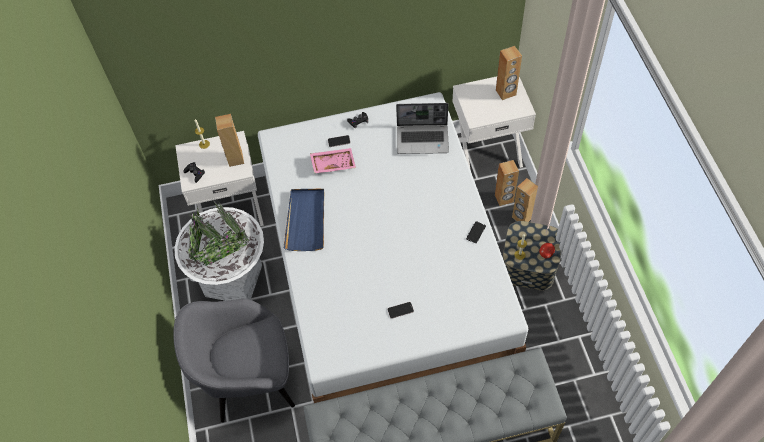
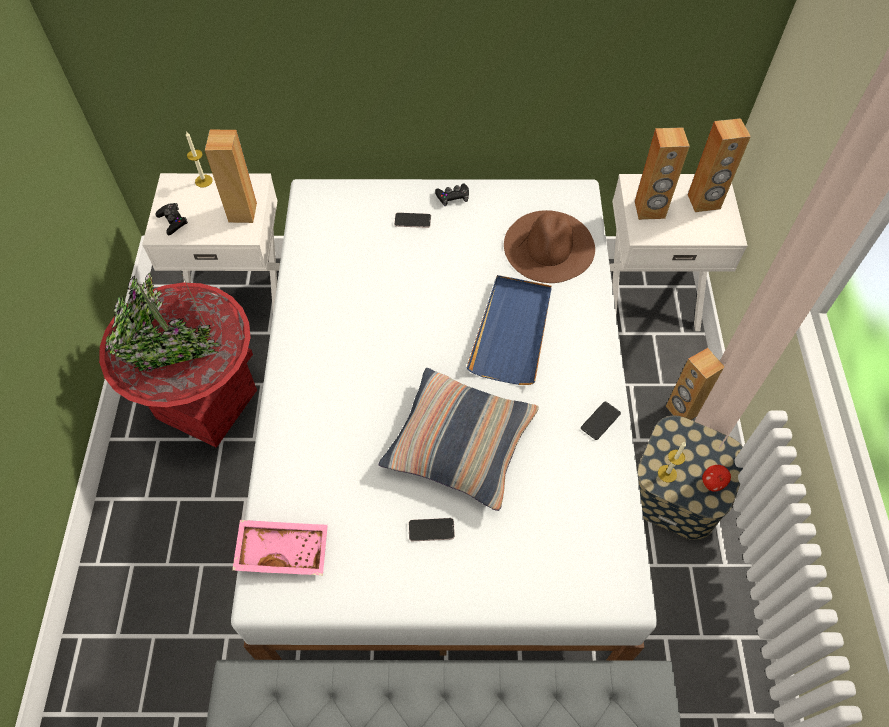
camera: 10 degrees right, 0 degrees up
(233, 280) = (207, 403): white planter -> red planter
(250, 380) = (177, 572): grey armchair -> none
(306, 220) = (320, 334): blue tray -> blue tray (512, 331)
(333, 163) = (392, 253): pink tray -> pink tray (283, 549)
(403, 262) = (460, 444): none -> pillow
(423, 139) = (549, 246): laptop -> brown hat
(504, 199) = (659, 374): brown speaker -> brown speaker (649, 210)

